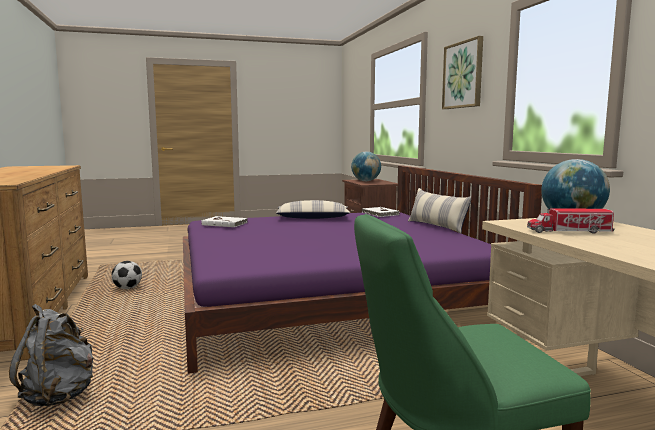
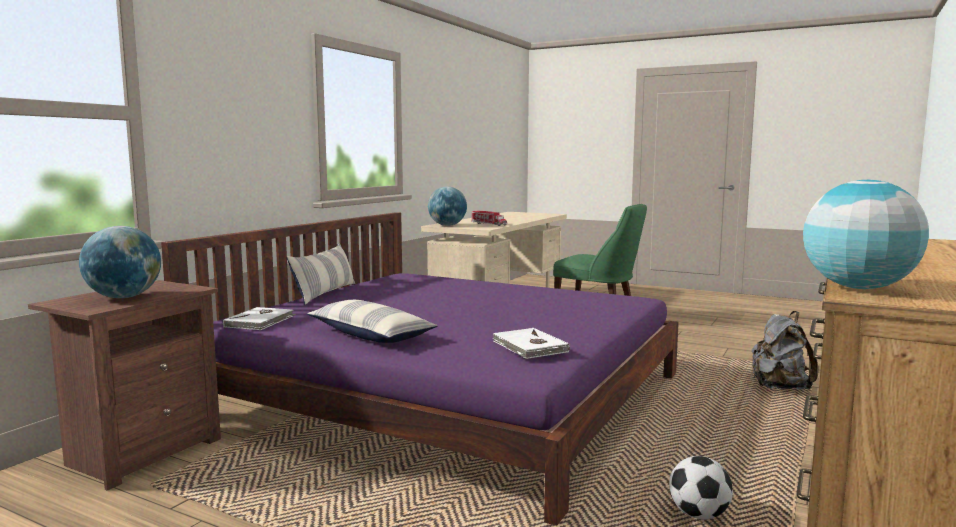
camera: 135 degrees left, 0 degrees up
(63, 166) = (859, 288): none -> globe
(463, 75) = (245, 92): picture -> none

